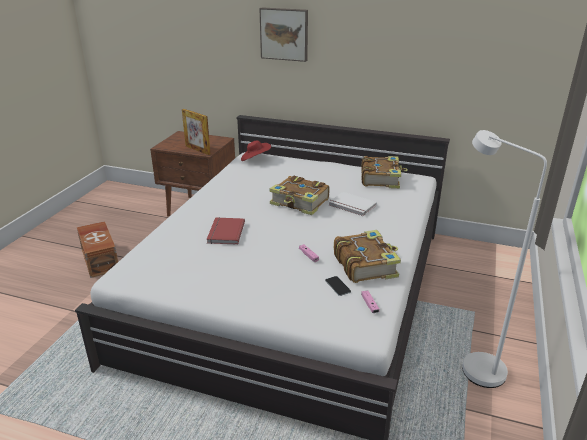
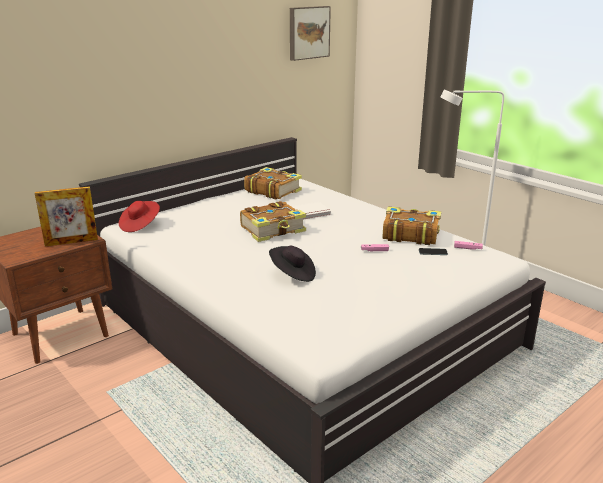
camera: 60 degrees left, 5 degrees down
(101, 259) = (68, 447): brown storage box -> none
(224, 232) = (292, 274): red book -> black hat
(284, 34) = (122, 64): picture -> picture (308, 32)

